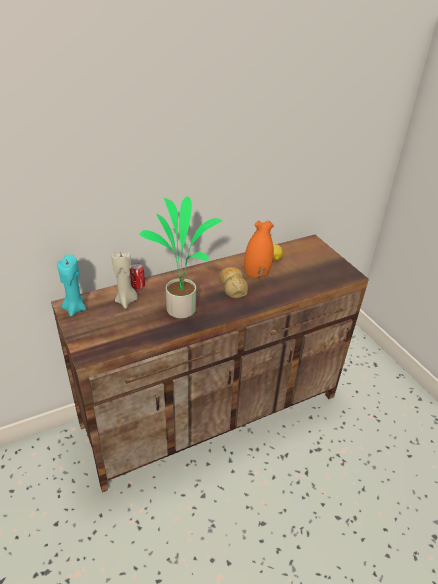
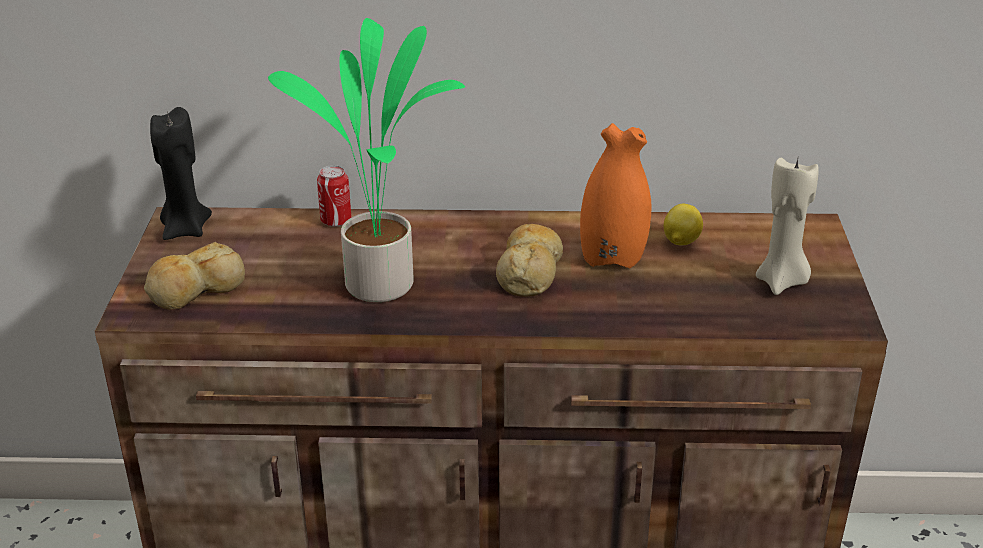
camera: 30 degrees right, 5 degrees down
(75, 308) = (185, 230): turquoise candle -> black candle
(105, 335) = (195, 289): none -> bread
(126, 301) = (289, 242): beige candle -> beige candle (782, 282)

